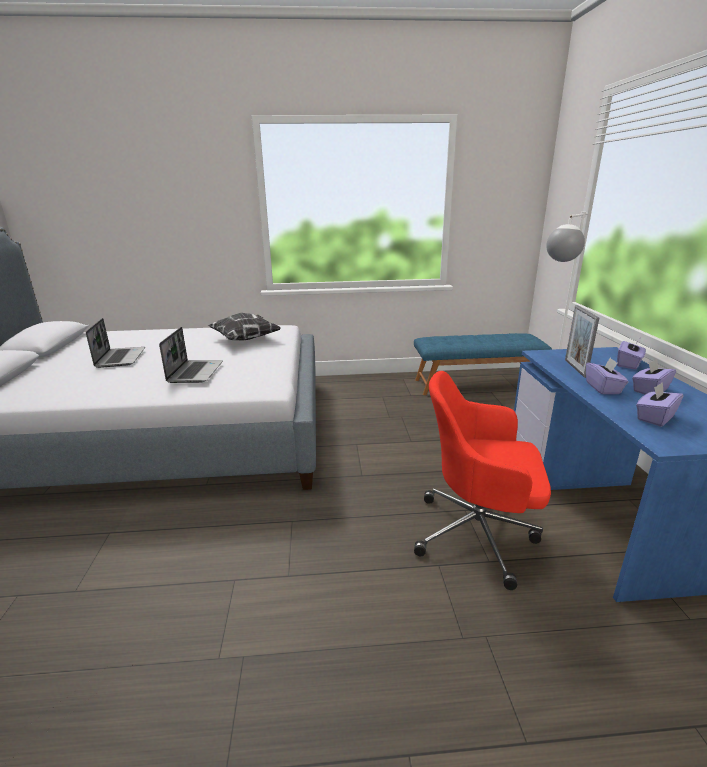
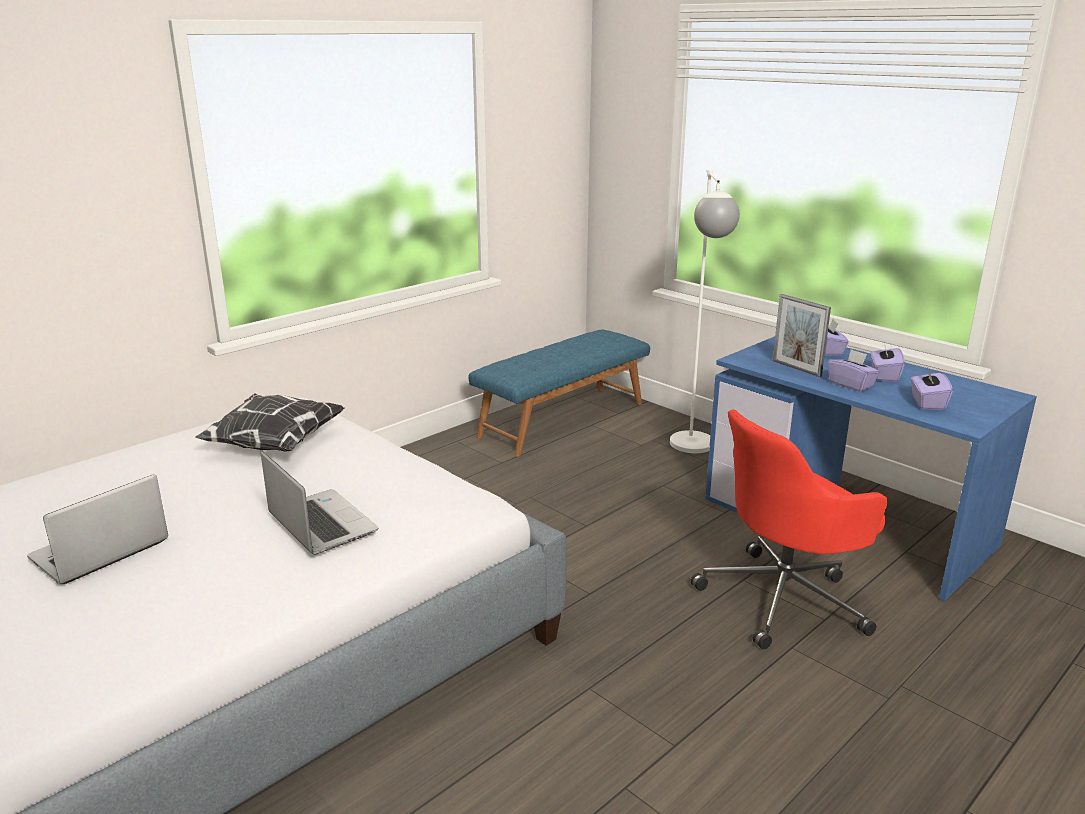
camera: 40 degrees left, 0 degrees up
(120, 358) = (99, 551): laptop -> laptop turned 90 degrees counterclockwise

